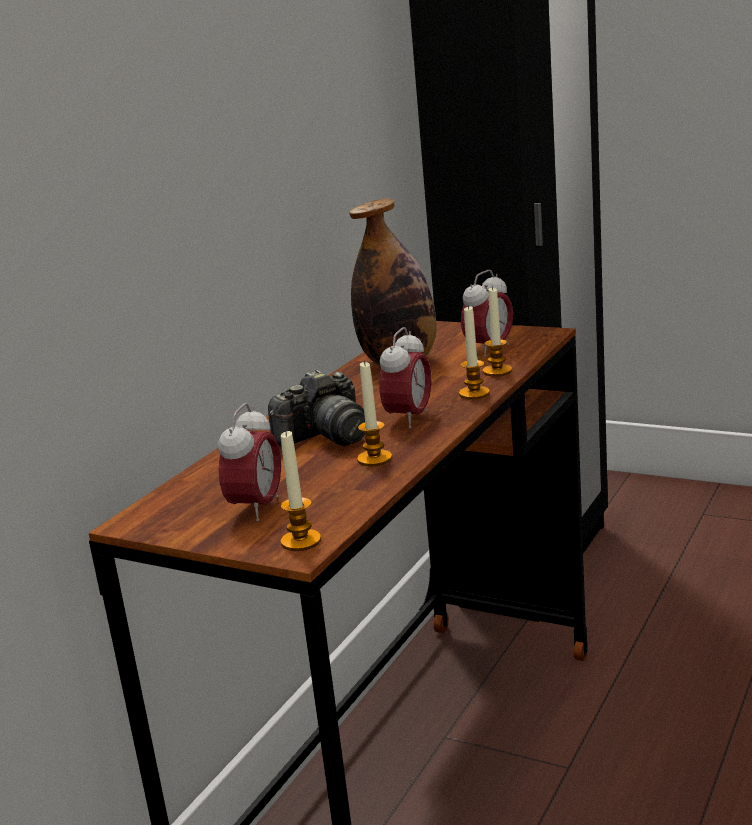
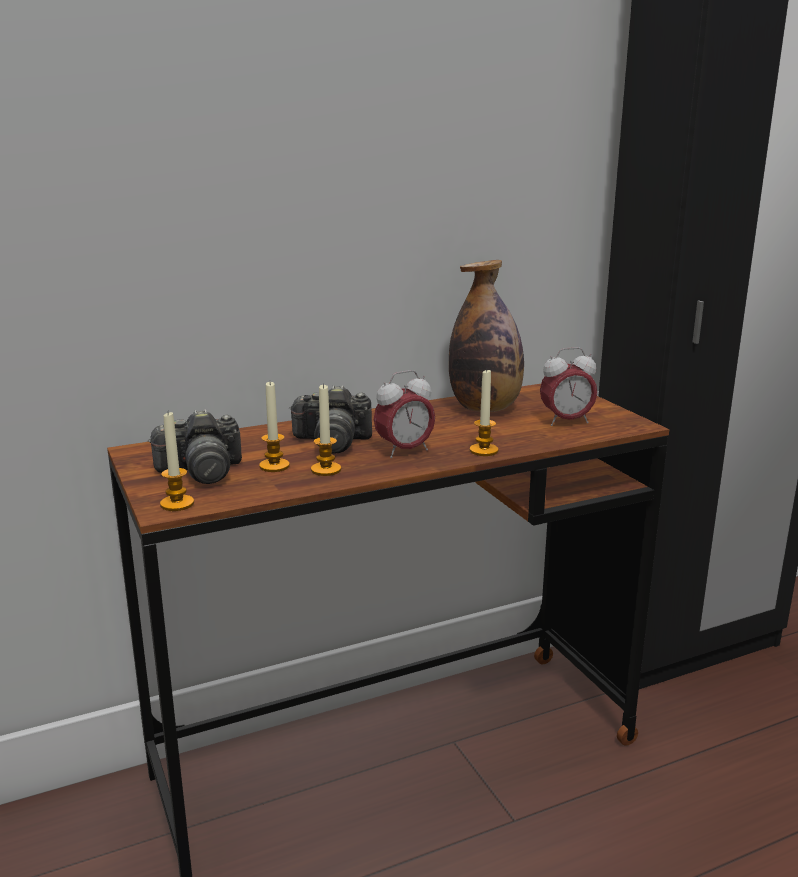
camera: 35 degrees right, 0 degrees up
(256, 509) = (201, 472): alarm clock -> camera
(497, 371) = (535, 440): candle -> candle (274, 466)

